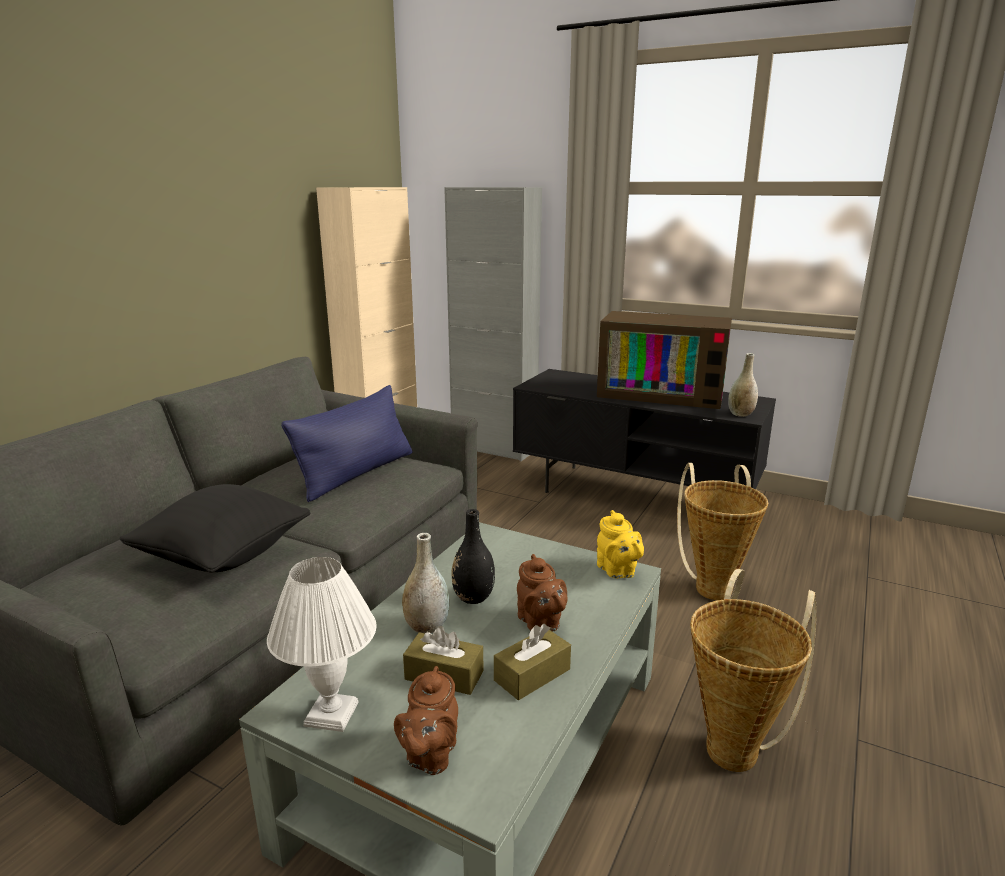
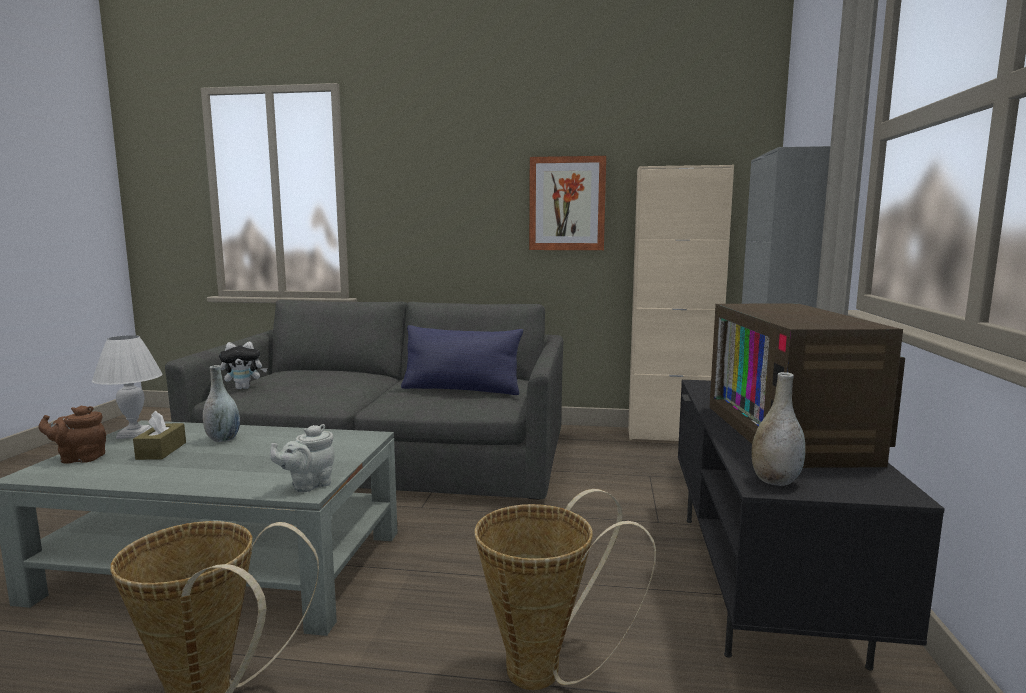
camera: 70 degrees right, 10 degrees down
(133, 619) = (244, 388): none -> plush toy
(224, 557) = (316, 388): black pillow -> none
(259, 229) = (567, 204): none -> picture
(473, 598) = (261, 445): black vase -> none
(532, 675) = (150, 472): brown tissue box -> none
(540, 623) = (220, 467): brown teapot -> none
(618, 571) = (308, 485): yellow teapot -> grey teapot

